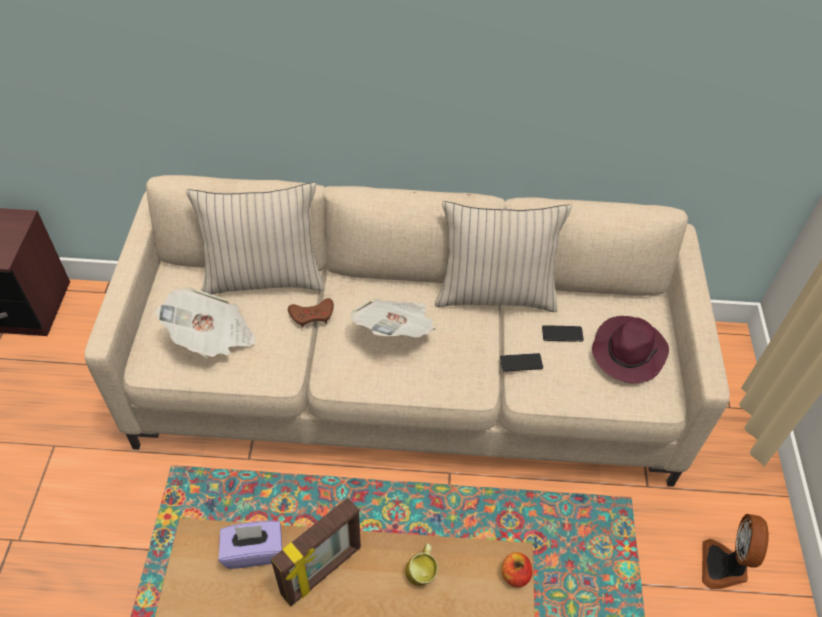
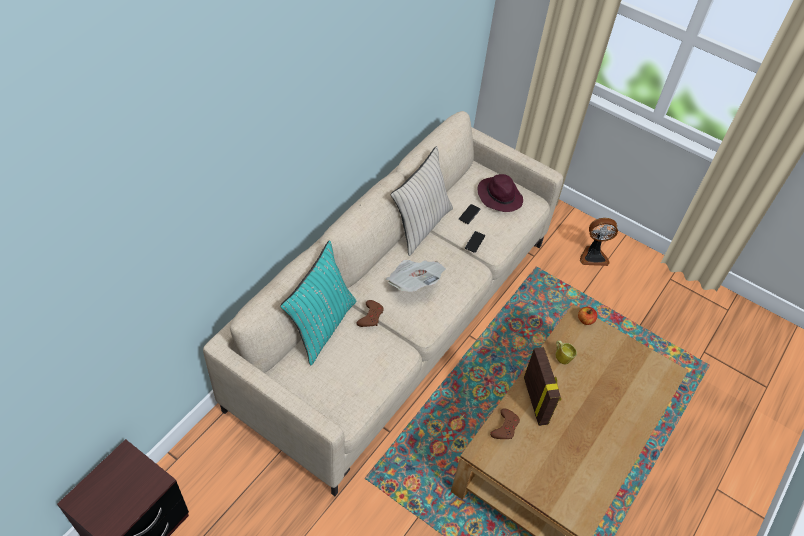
camera: 60 degrees left, 0 degrees up
(212, 337) = (350, 375): newspaper -> none
(253, 551) = (505, 427): purple tissue box -> brown game controller
(263, 278) = (321, 326): beige pillow -> turquoise pillow
(724, 567) = (593, 255): fan -> fan turned 45 degrees counterclockwise

